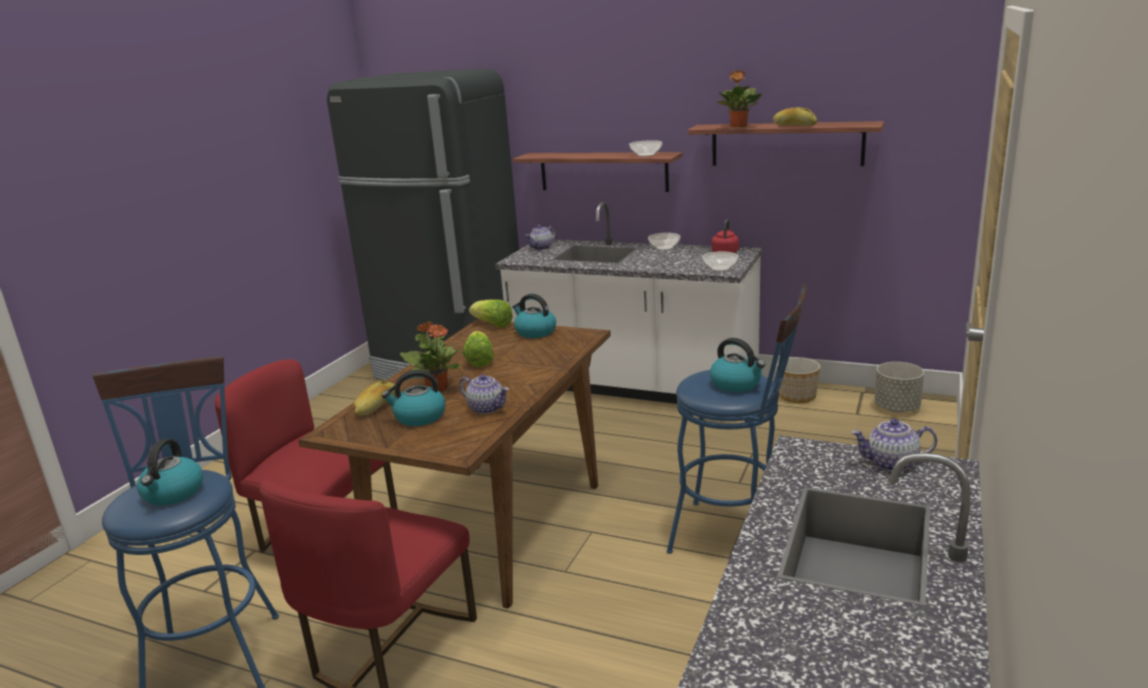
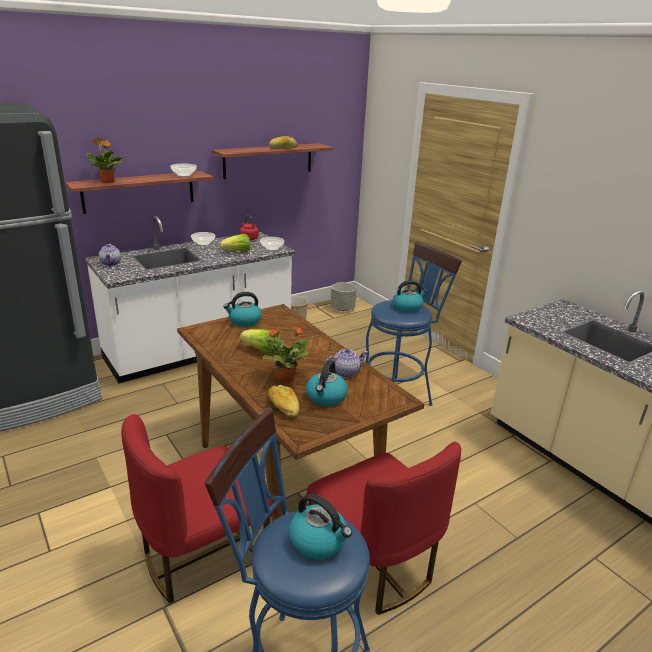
camera: 60 degrees left, 5 degrees up
(492, 325) = (203, 327): lettuce -> lettuce (237, 252)
(738, 126) = (250, 150): potted plant -> potted plant (108, 182)
(891, 463) = (553, 310): teapot -> none

